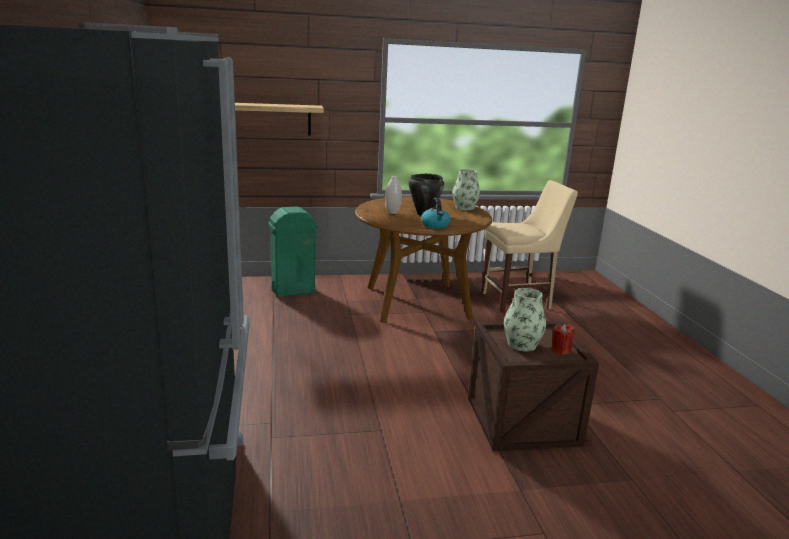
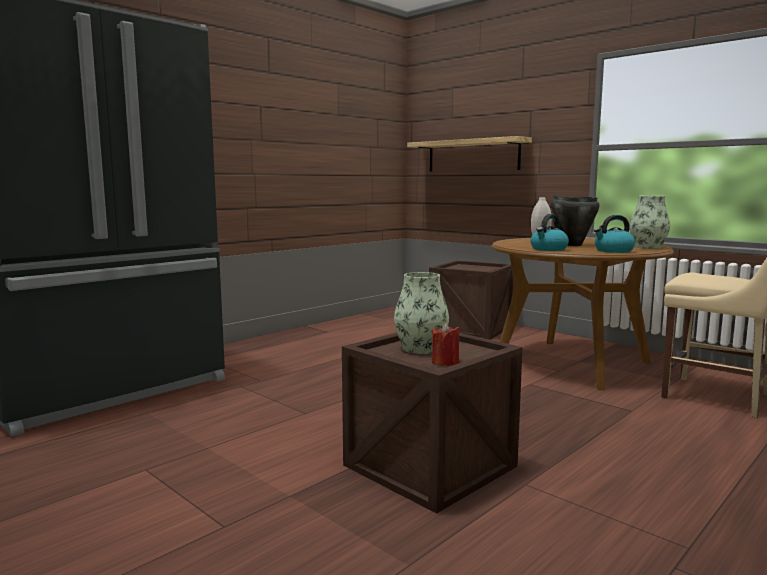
camera: 55 degrees right, 10 degrees down
(292, 291) = (470, 329): green trash can -> crate
(468, 219) = (613, 251): none -> kettle

